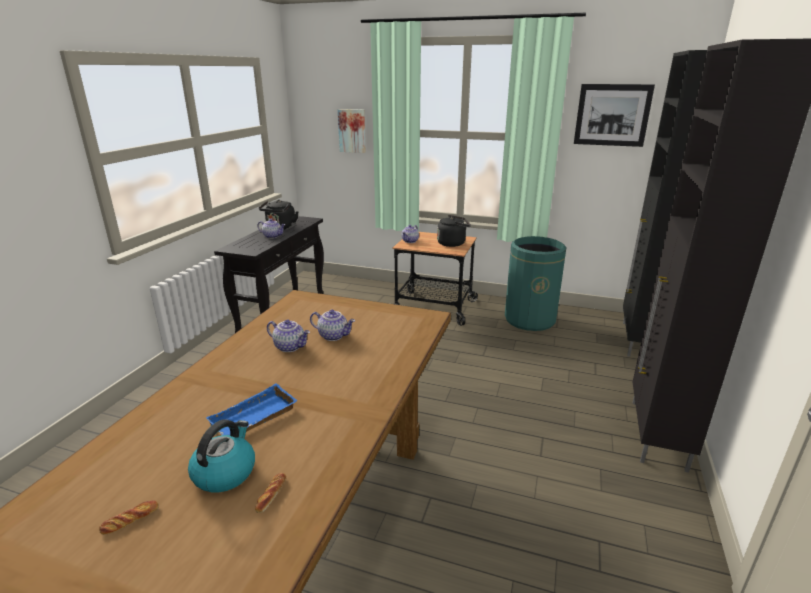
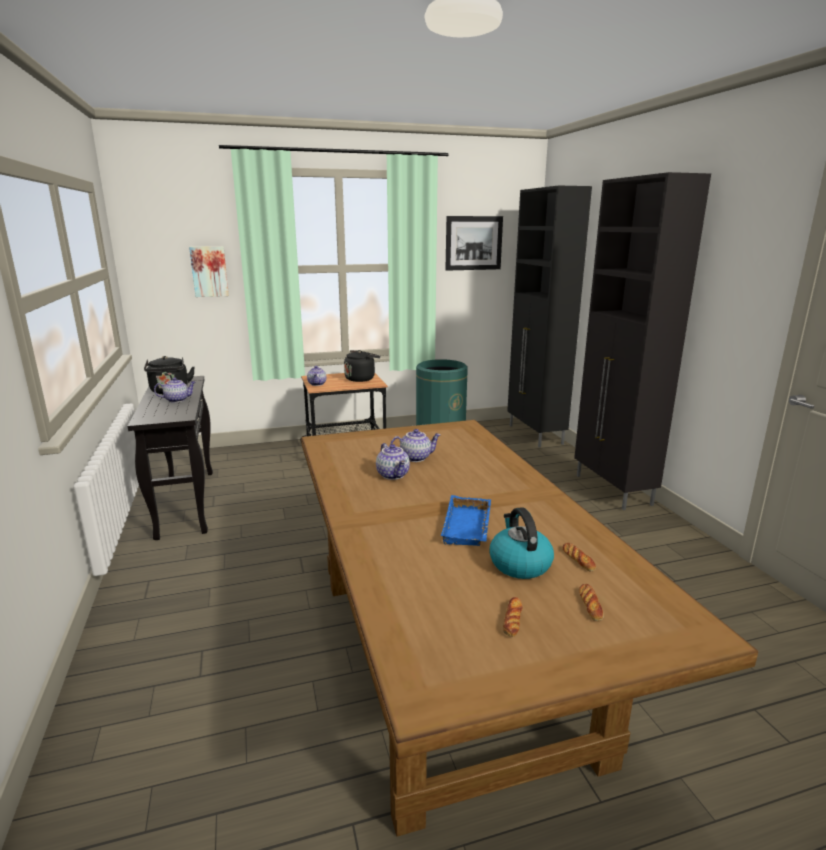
camera: 35 degrees left, 5 degrees down
(198, 544) = (590, 605): none -> bread
(290, 347) = (393, 475): teapot -> teapot turned 75 degrees clockwise

